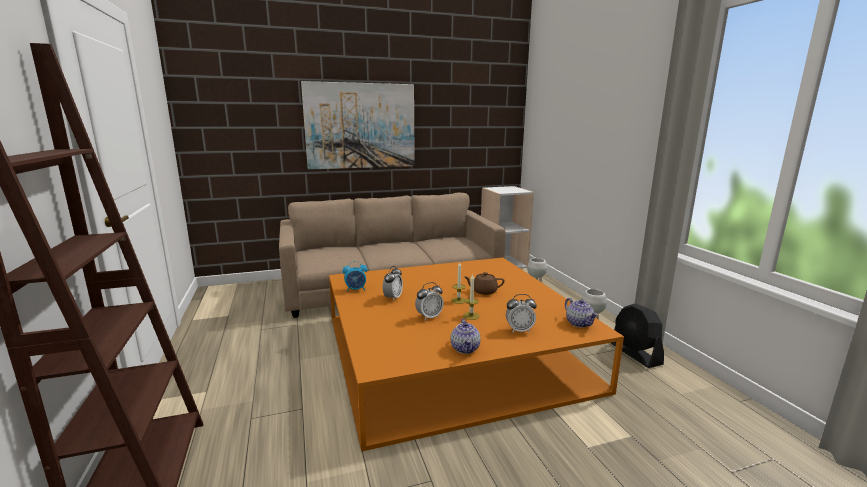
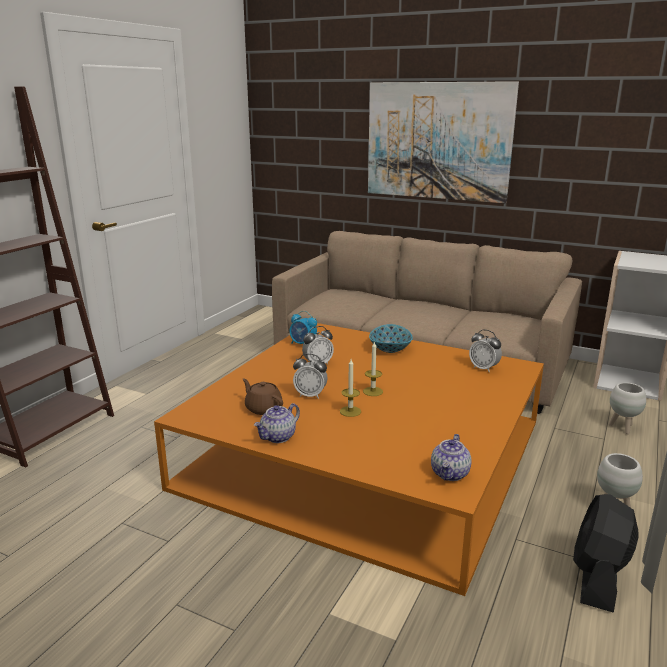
camera: 45 degrees right, 5 degrees up
(416, 275) = (389, 349): none -> bowl
(484, 291) = (422, 393): brown teapot -> brown teapot (263, 408)
(519, 330) = (365, 447): alarm clock -> alarm clock (483, 368)

